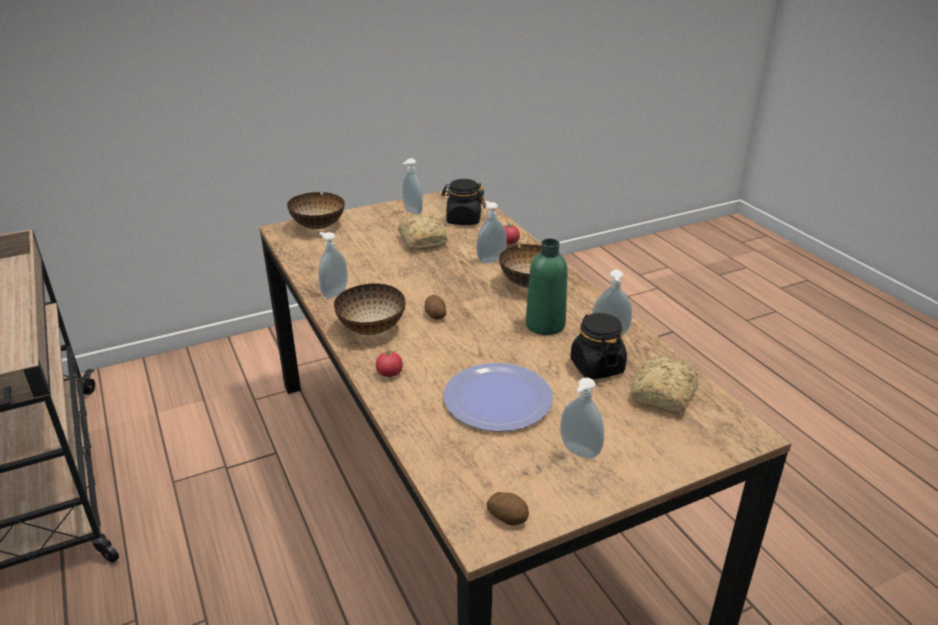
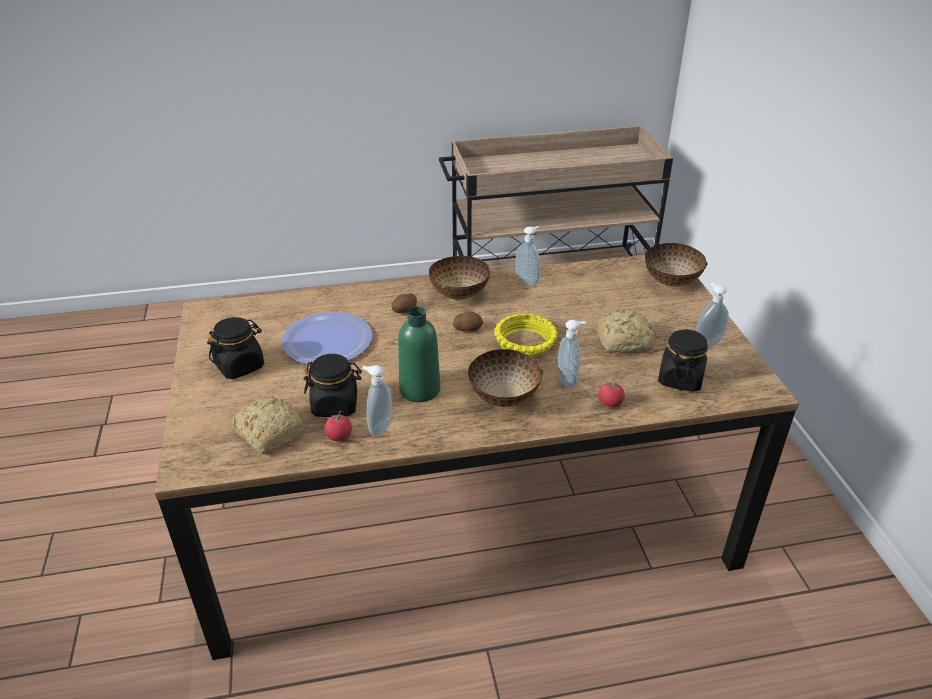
camera: 105 degrees right, 5 degrees up
(389, 373) = (391, 296): tomato -> tomato (339, 436)
(445, 283) = (526, 342): none -> yellow bowl
(508, 516) = (209, 323): potato -> potato (405, 310)
(578, 452) = (240, 365): soap dispenser -> black jar

